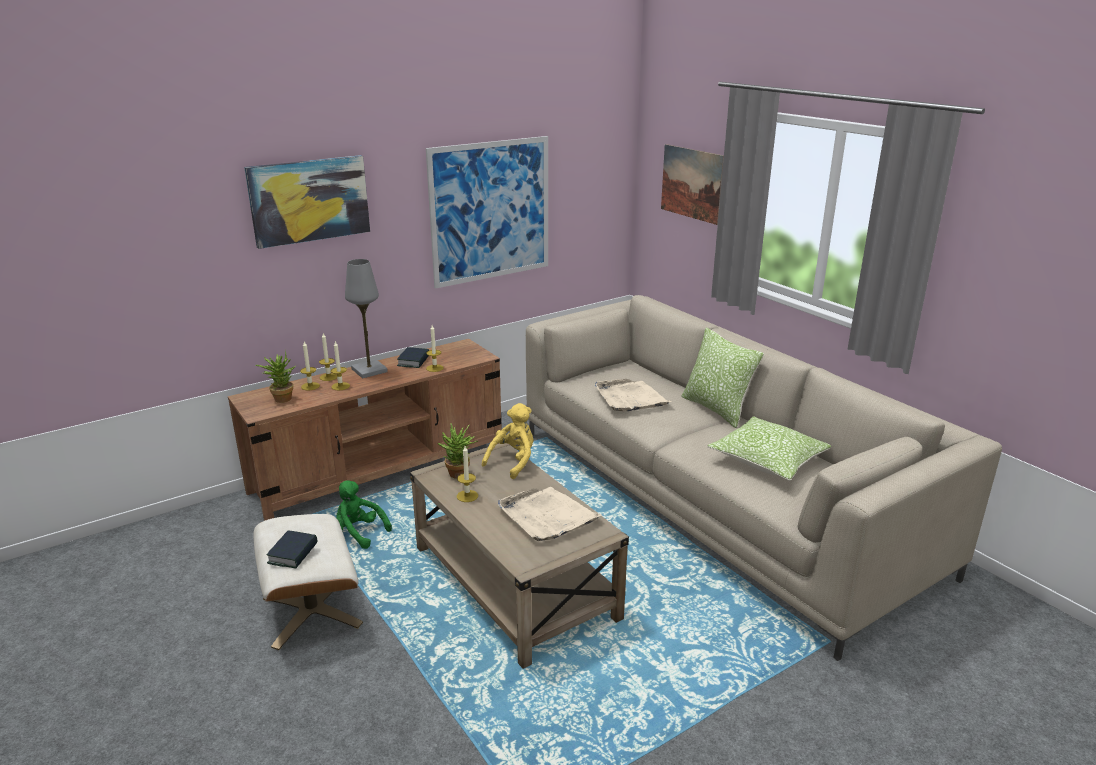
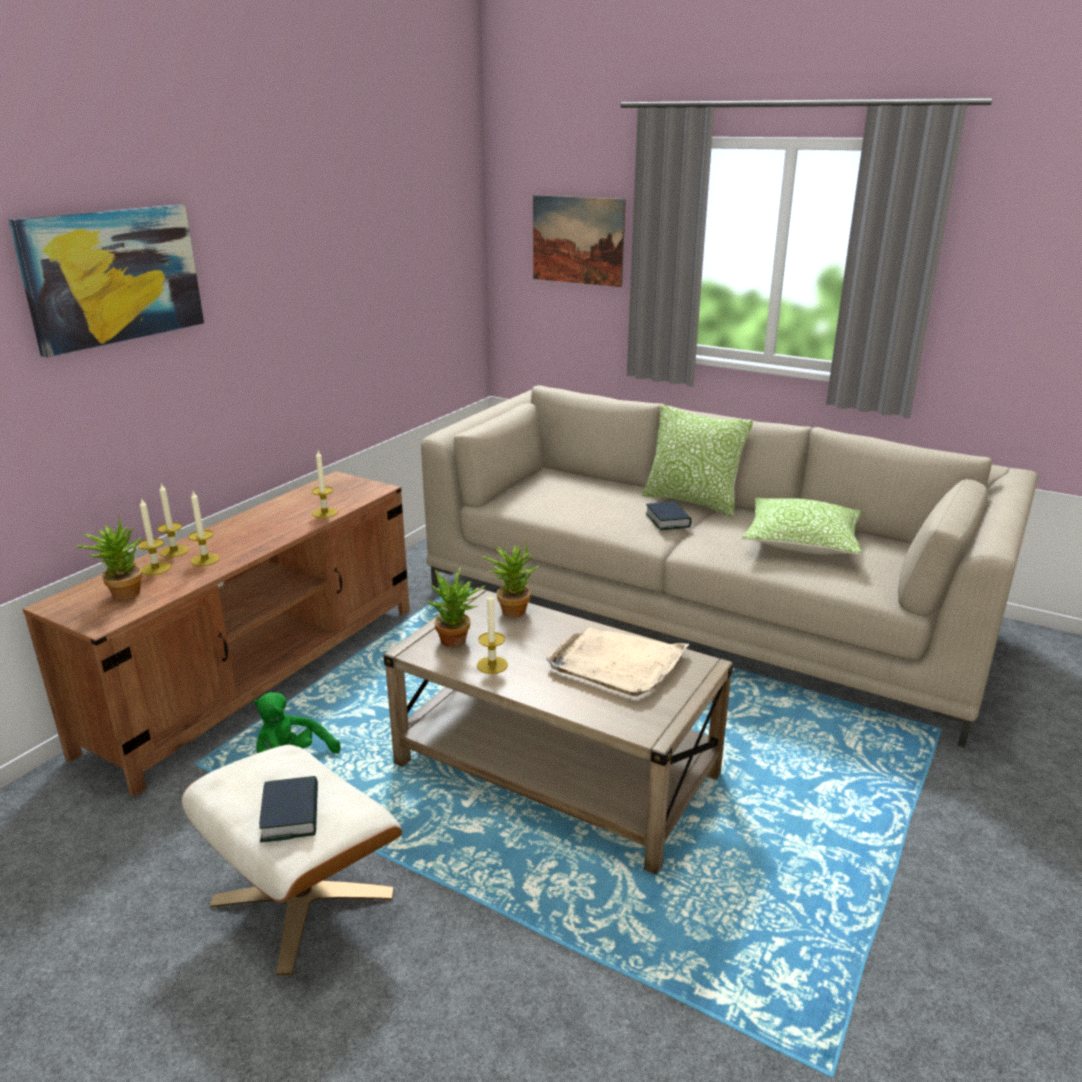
camera: 25 degrees left, 0 degrees up
(369, 370) = (231, 532): grey table lamp -> none
(414, 361) = (286, 509): book -> book (667, 520)
(490, 211) = (344, 290): picture -> none
(513, 461) = (511, 609): yellow plush toy -> potted plant
(630, 398) = (589, 507): beige tray -> none

